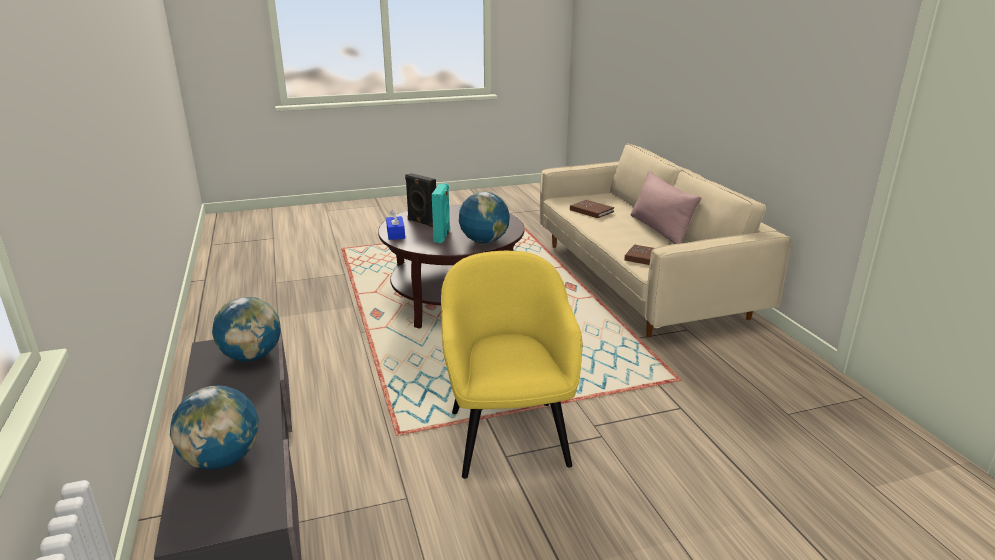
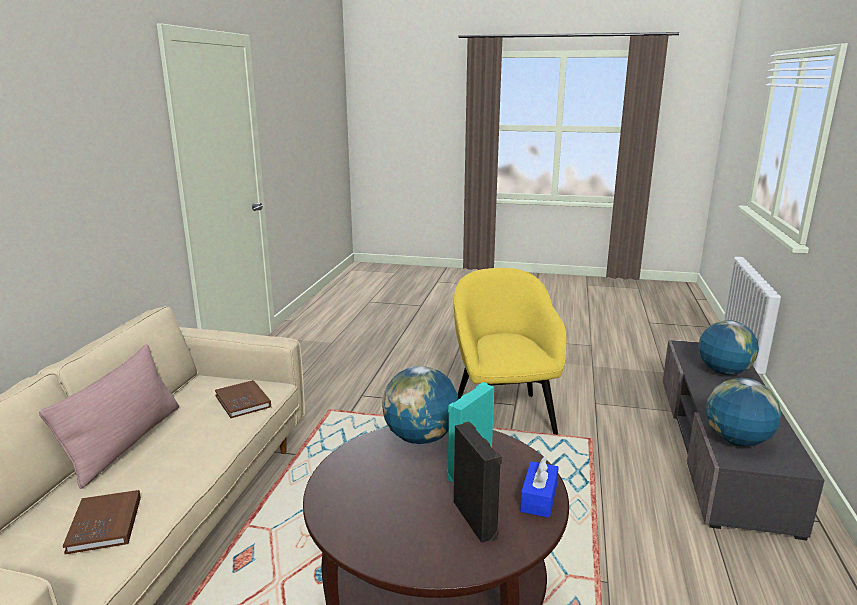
camera: 150 degrees left, 5 degrees down
(508, 435) = (503, 415): yellow armchair -> yellow armchair turned 150 degrees clockwise

